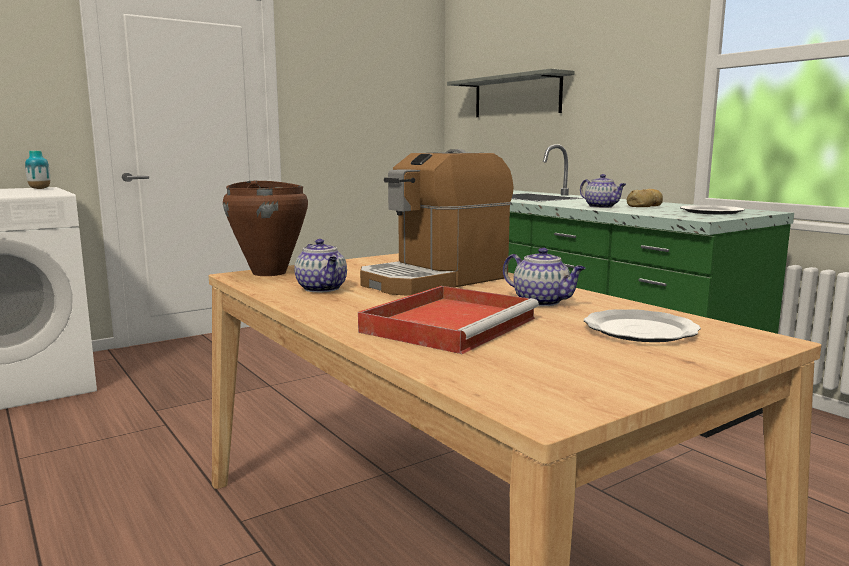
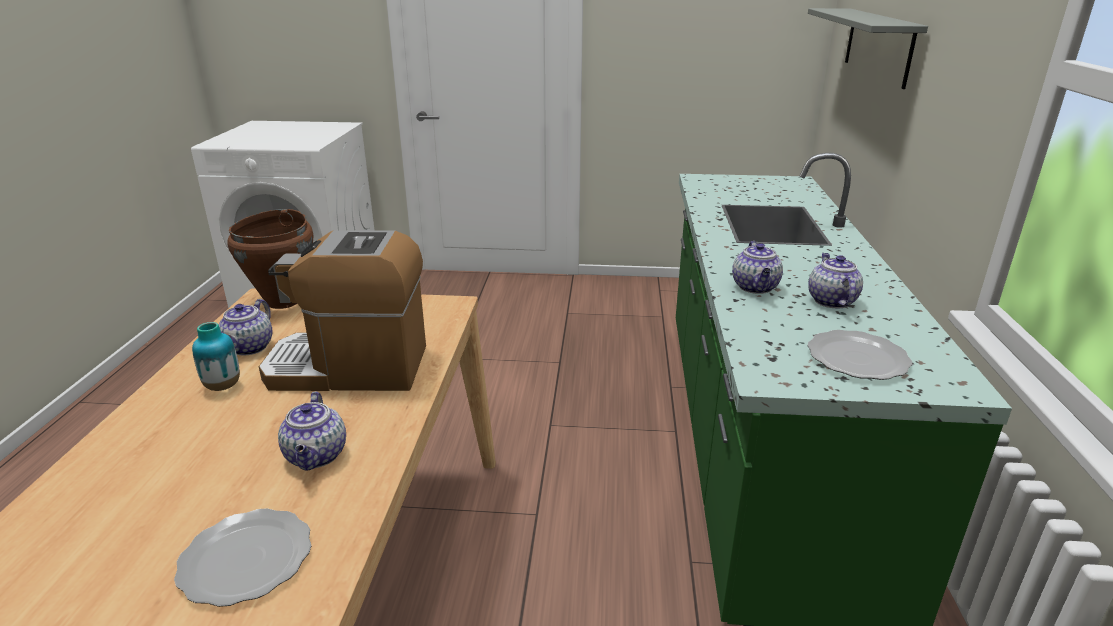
camera: 40 degrees right, 15 degrees up
(39, 189) = (336, 128): vase -> vase (223, 386)
(451, 324) = (175, 458): red tray -> none
(645, 205) = (830, 301): bread -> teapot

